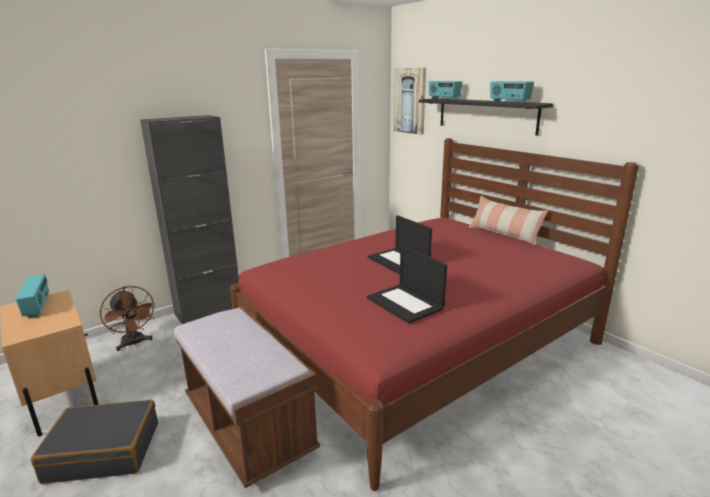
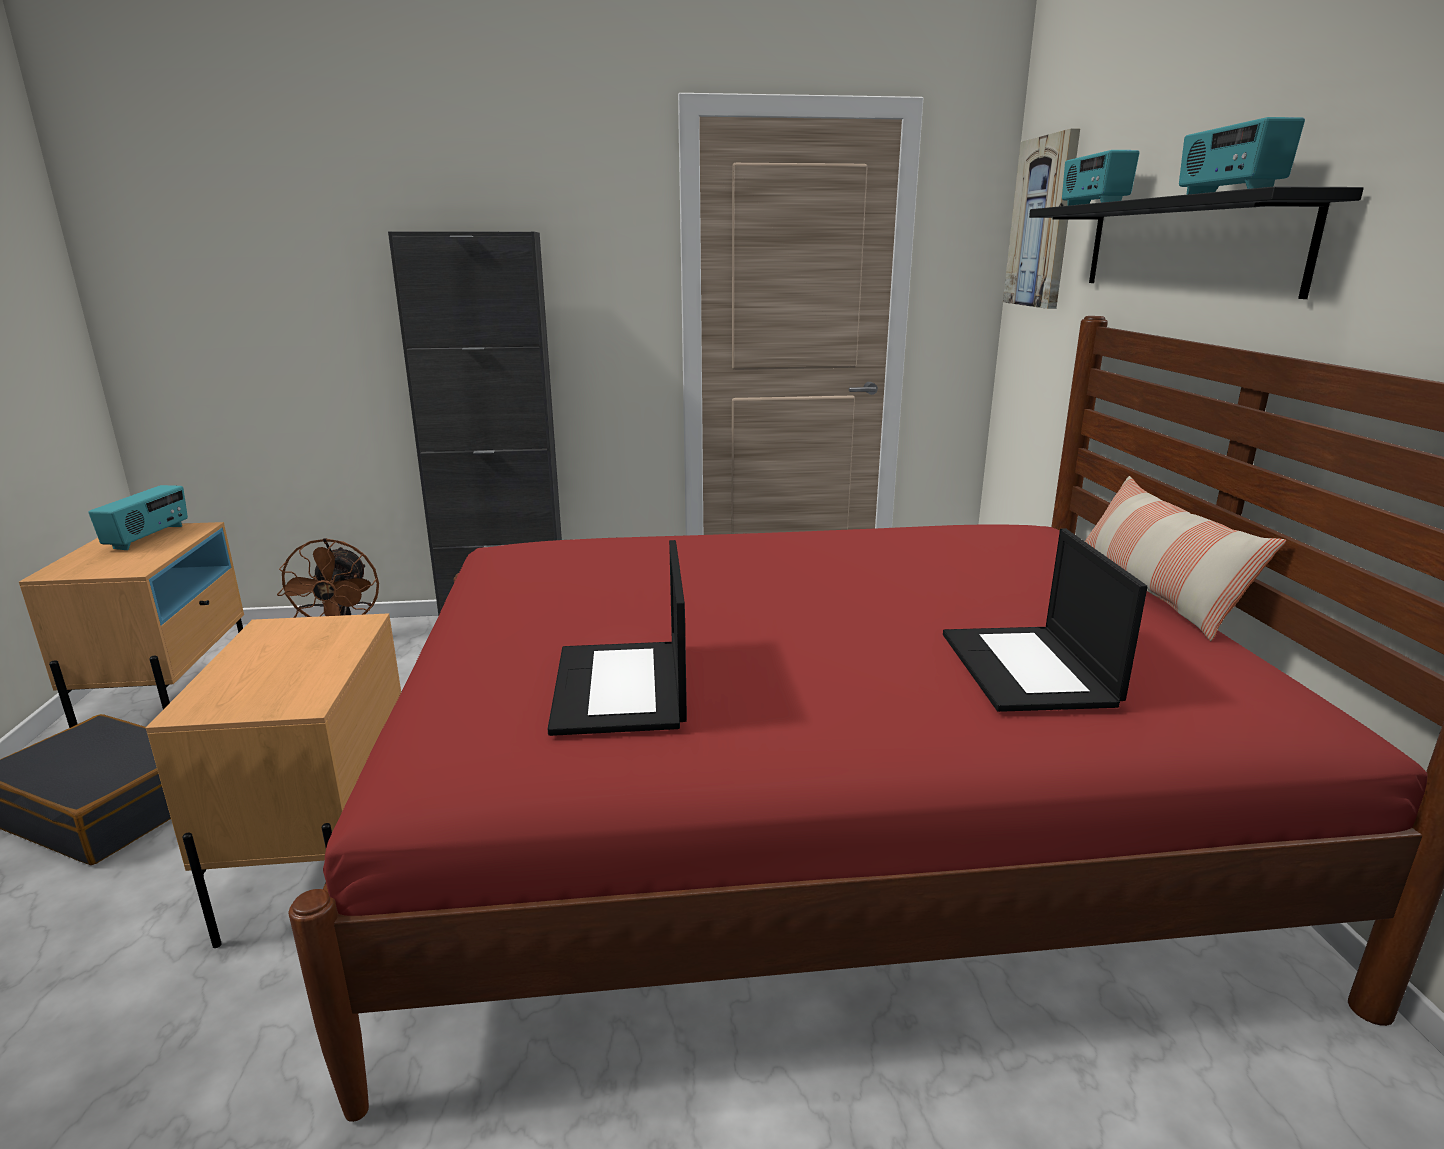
camera: 30 degrees right, 0 degrees up
(248, 426) = (322, 858): brown bench -> beige nightstand
(399, 261) = (763, 594): laptop -> laptop (1029, 669)

